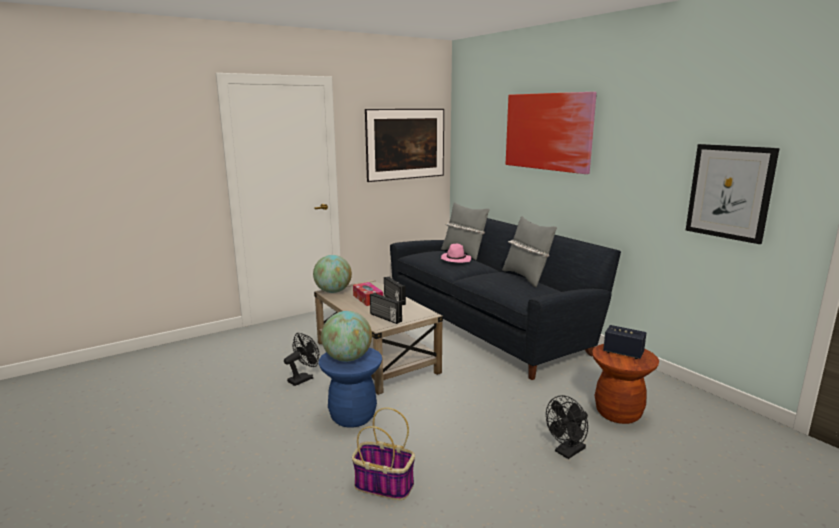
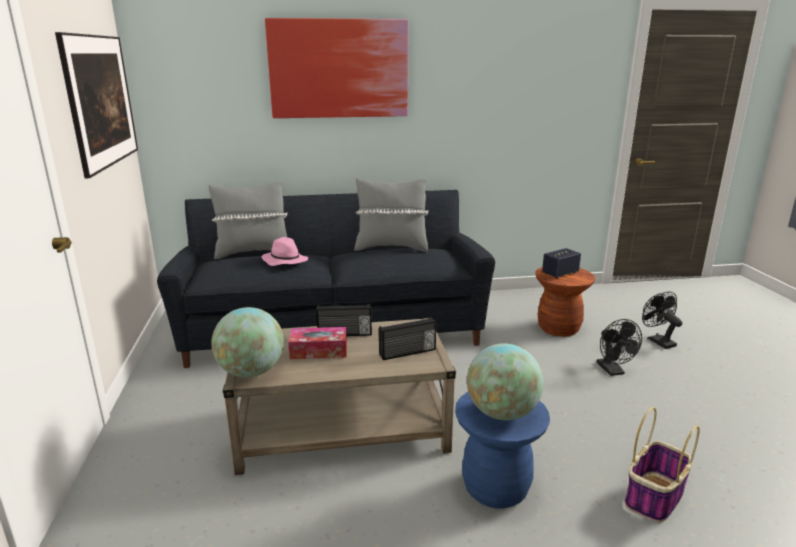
camera: 65 degrees left, 5 degrees up
(303, 378) = (351, 517): black fan -> black fan (657, 341)
(730, 192) = (551, 114): picture -> none

